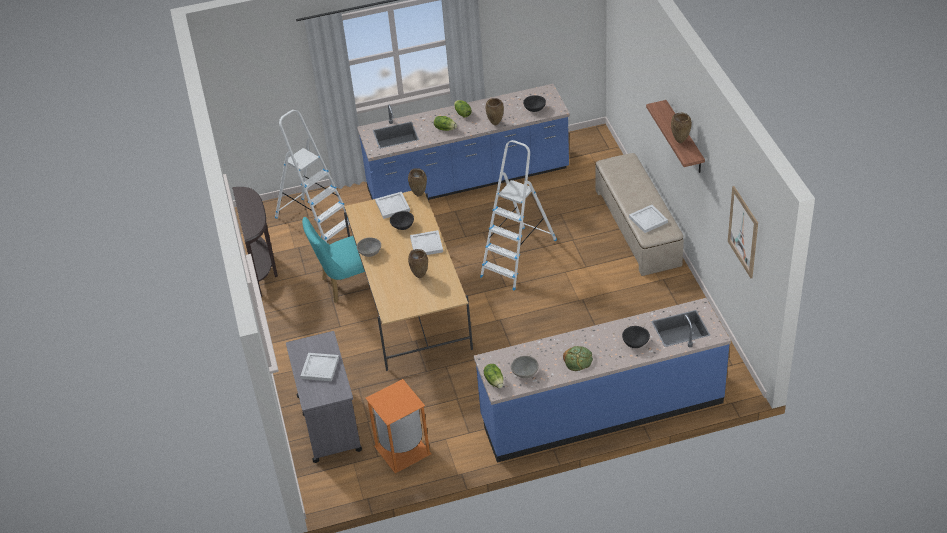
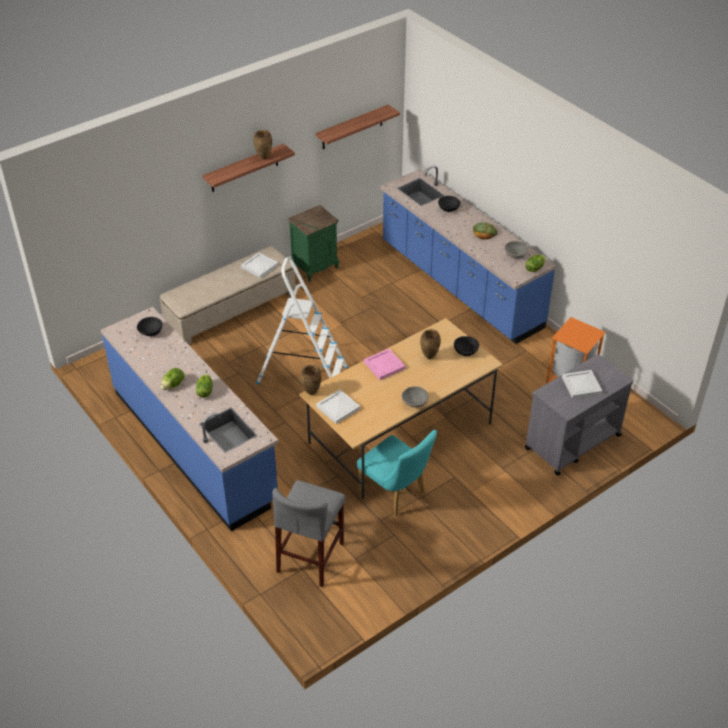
camera: 115 degrees left, 0 degrees up
(263, 268) = (401, 579): brown console table -> none
(315, 224) = (311, 557): white step ladder -> grey stool
(402, 226) = (364, 391): black bowl -> black bowl (465, 352)
(426, 245) = (385, 365): white tray -> pink tray
(495, 124) = (186, 354): brown vase -> none
(682, 300) = (315, 267): none -> green nightstand
(743, 232) = (352, 127): picture -> shelf

